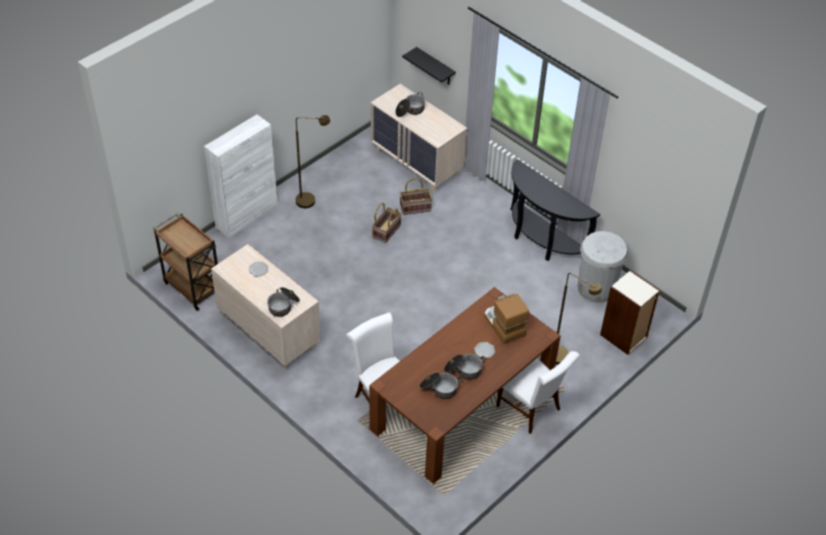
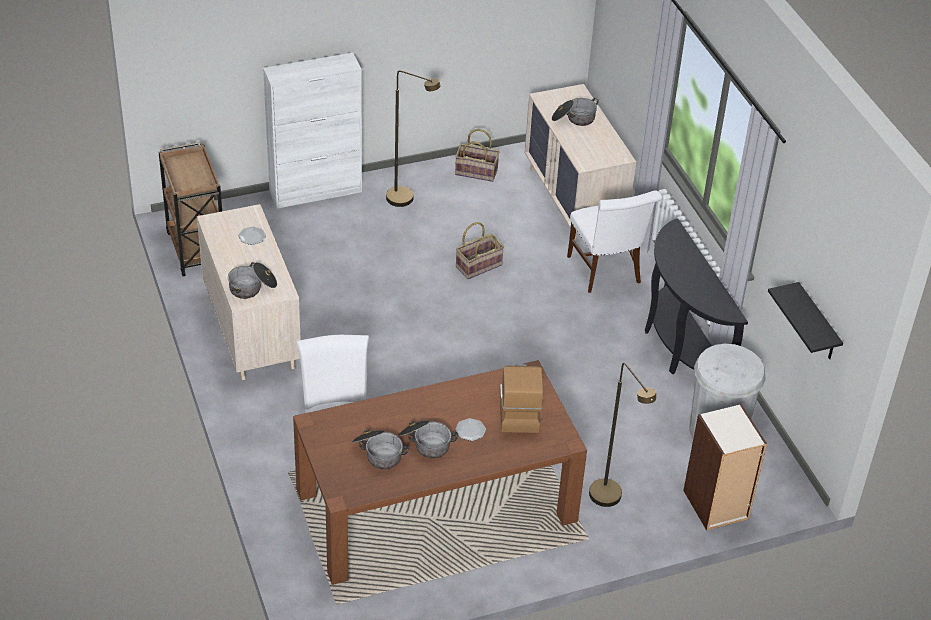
camera: 25 degrees right, 5 degrees down
(415, 207) = (536, 250): basket -> basket (476, 171)
(435, 67) = (626, 69): black shelf -> black shelf (817, 324)
(531, 409) = (524, 547): white chair -> white chair (606, 272)

